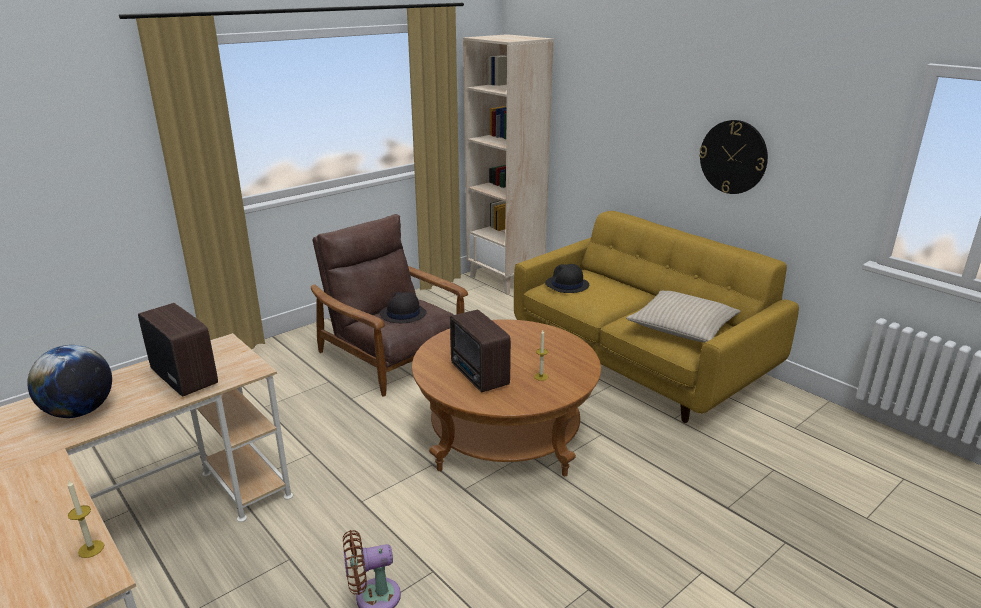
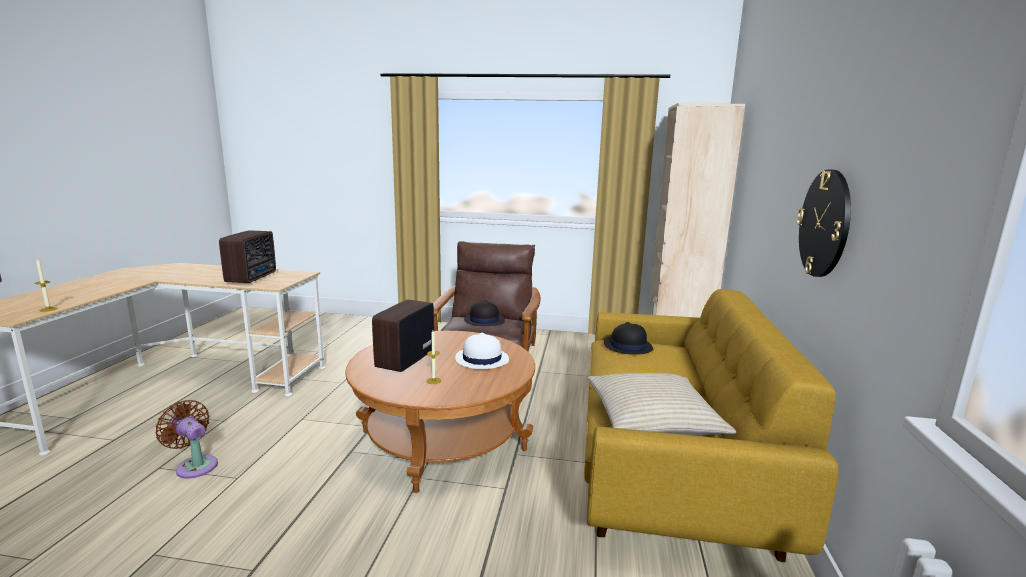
camera: 50 degrees right, 10 degrees down
(80, 411) = (196, 273): globe -> none
(523, 344) = (481, 359): none -> white hat

